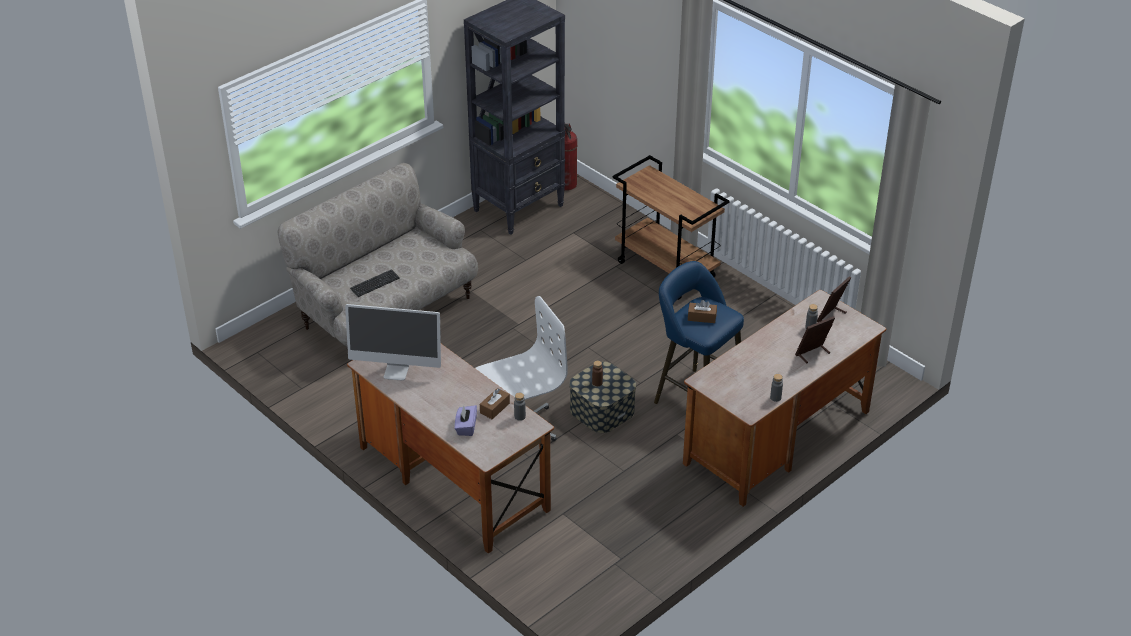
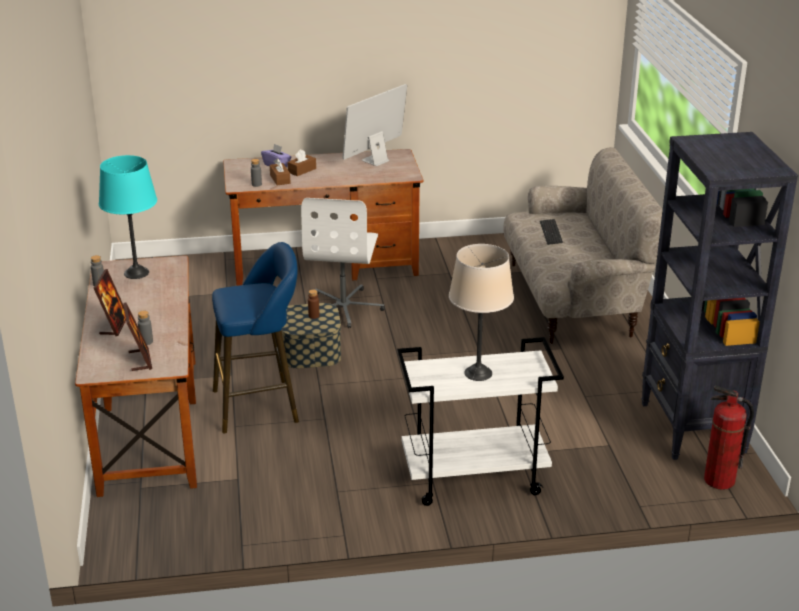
camera: 125 degrees right, 10 degrees down
(667, 270) = (473, 479): brown cart -> white cart
(670, 195) = (478, 373): none -> beige table lamp
(701, 317) = (249, 295): brown tissue box -> brown tissue box (302, 170)
(738, 389) = (136, 273): none -> turquoise table lamp

